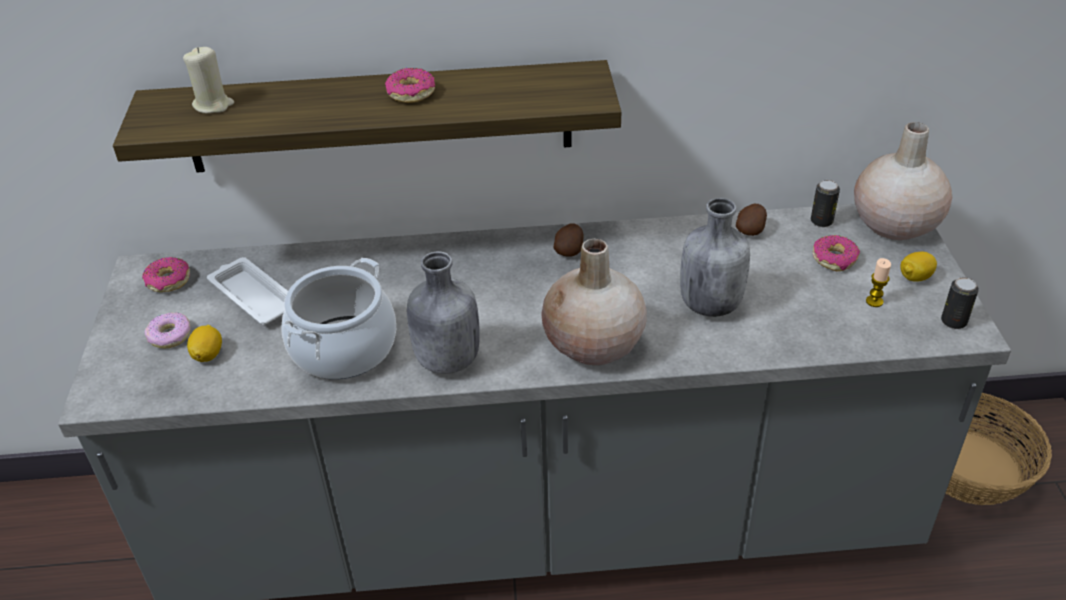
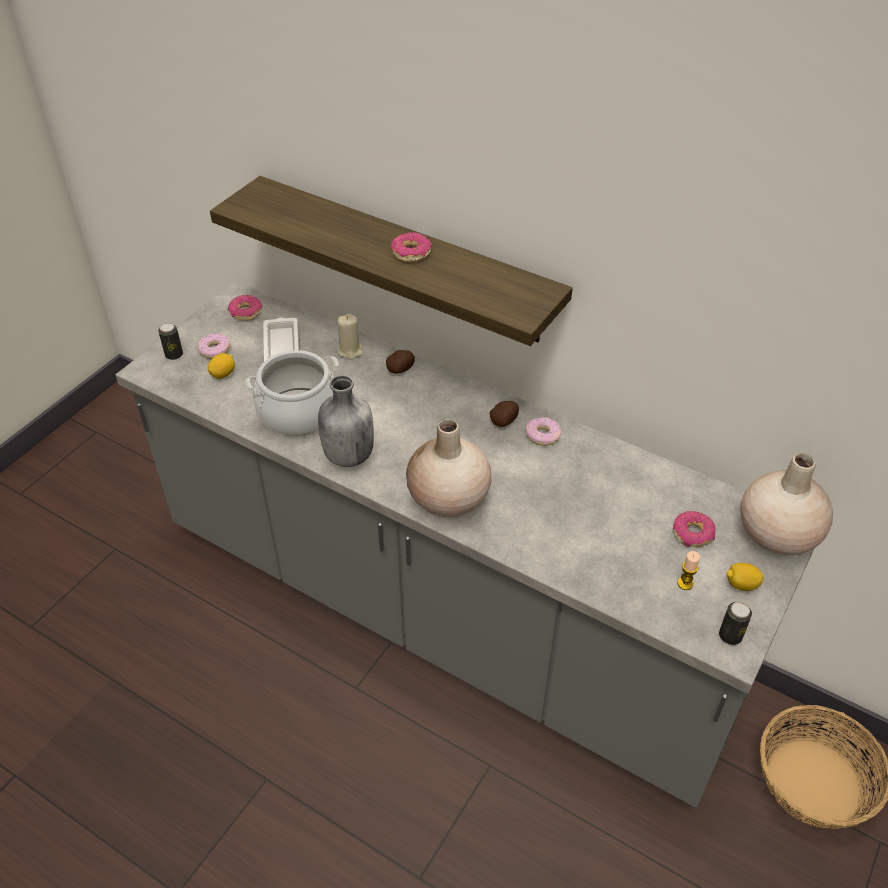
camera: 35 degrees right, 5 degrees up
(213, 105) = (289, 207): beige candle -> beige candle (350, 351)
(619, 245) = (542, 435): none -> donut
(710, 304) = (559, 515): grey bottle -> none
(751, 230) = (653, 476): potato -> potato (401, 369)
(821, 221) = (718, 499): can -> can (174, 355)

